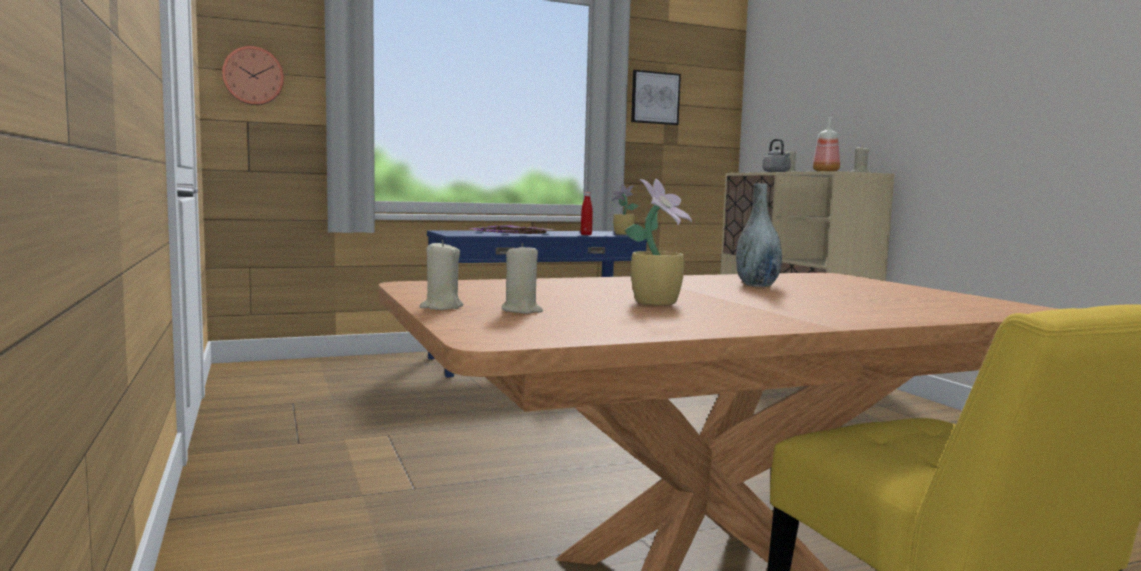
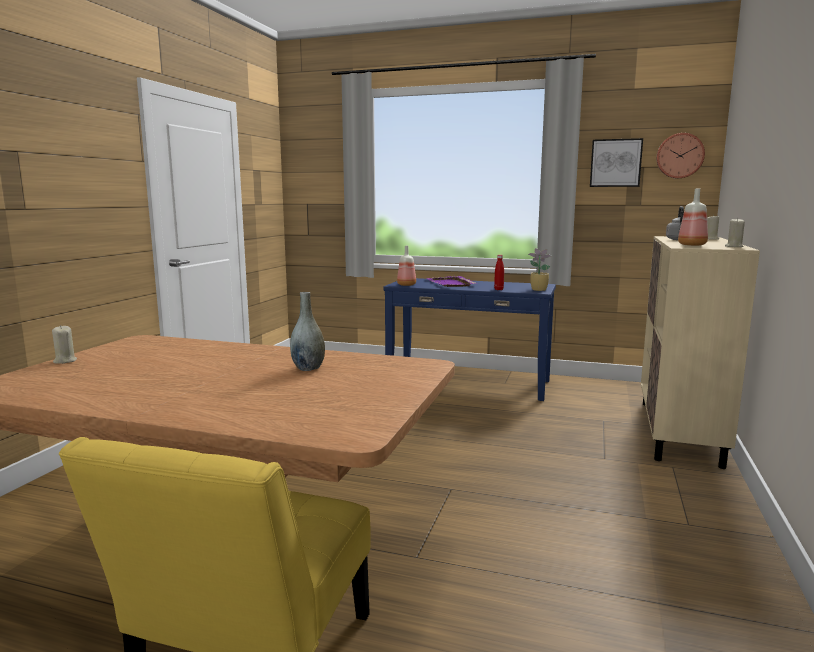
camera: 40 degrees right, 5 degrees up
(253, 76) = (309, 174): wall clock -> wall clock (679, 156)
(468, 234) = (406, 285): none -> bottle
(521, 310) = (79, 370): beige candle -> none
(657, 302) = (164, 375): potted plant -> none

